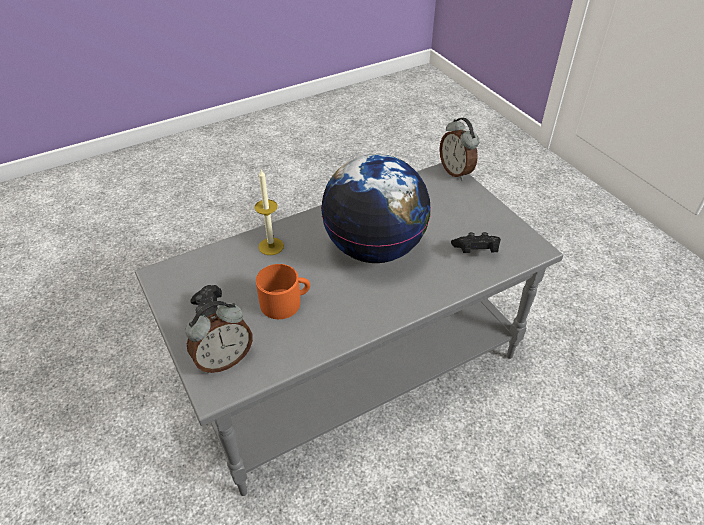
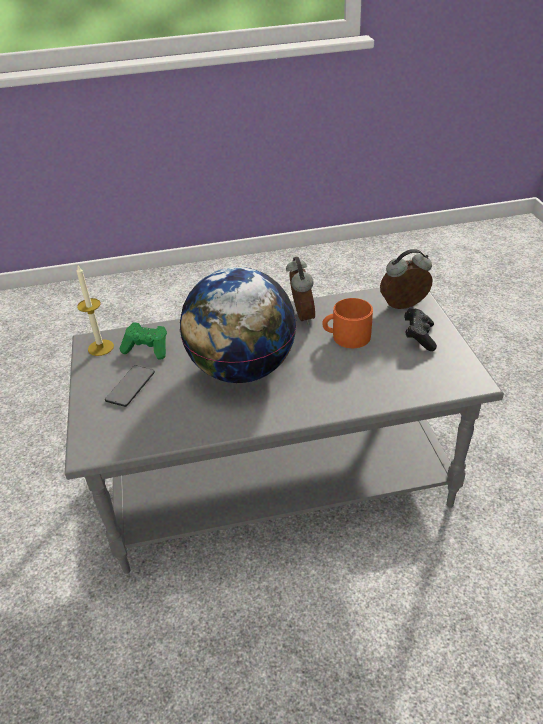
camera: 160 degrees left, 5 degrees down
(271, 246) = (350, 390): candle -> candle (100, 347)
(456, 171) = (79, 446): alarm clock -> alarm clock (300, 316)
(459, 216) = (130, 386): none -> phone
(475, 251) = (147, 349): black game controller -> green game controller

